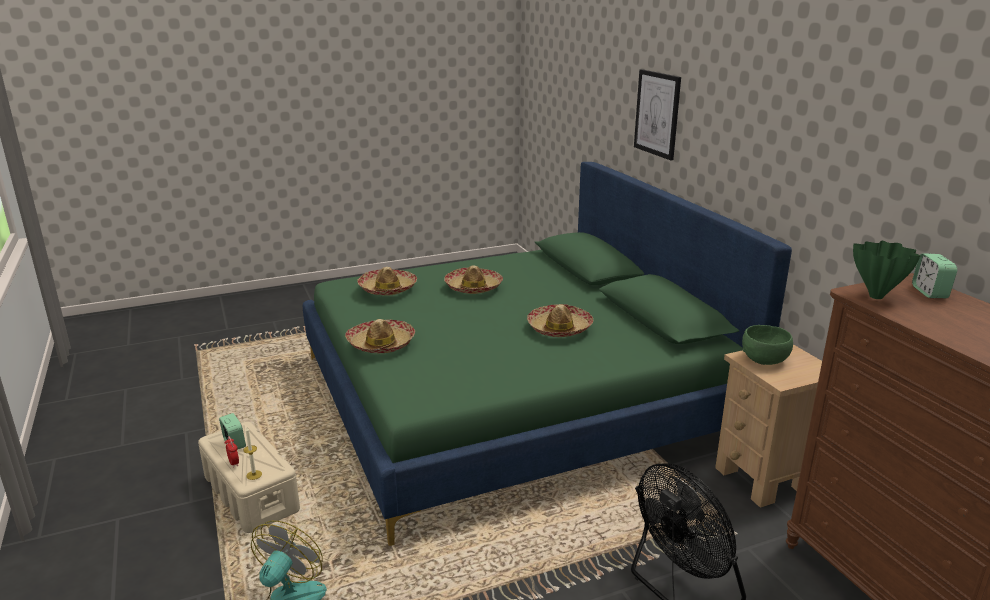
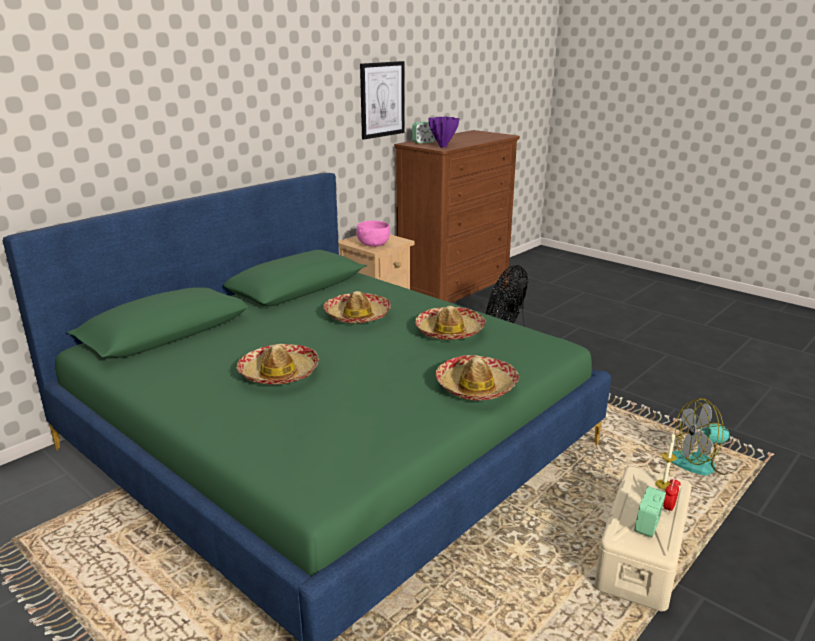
camera: 115 degrees left, 0 degrees up
(388, 289) = (326, 426): hat -> hat (449, 331)
(657, 114) = (122, 122): picture -> picture (382, 99)
(765, 360) = (373, 244): green bowl -> pink bowl
(877, 297) = (443, 146): green vase -> purple vase

